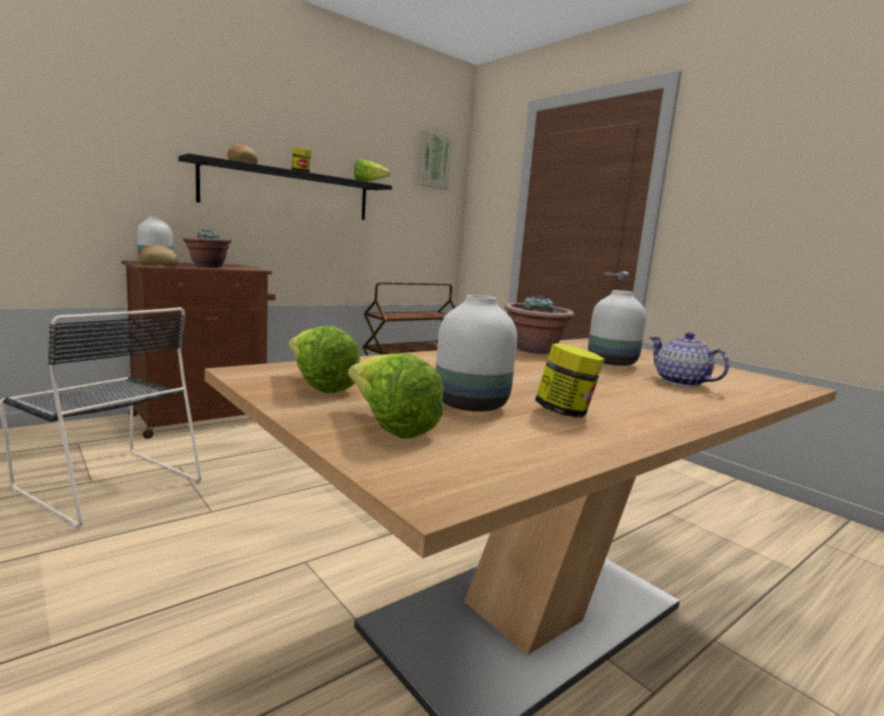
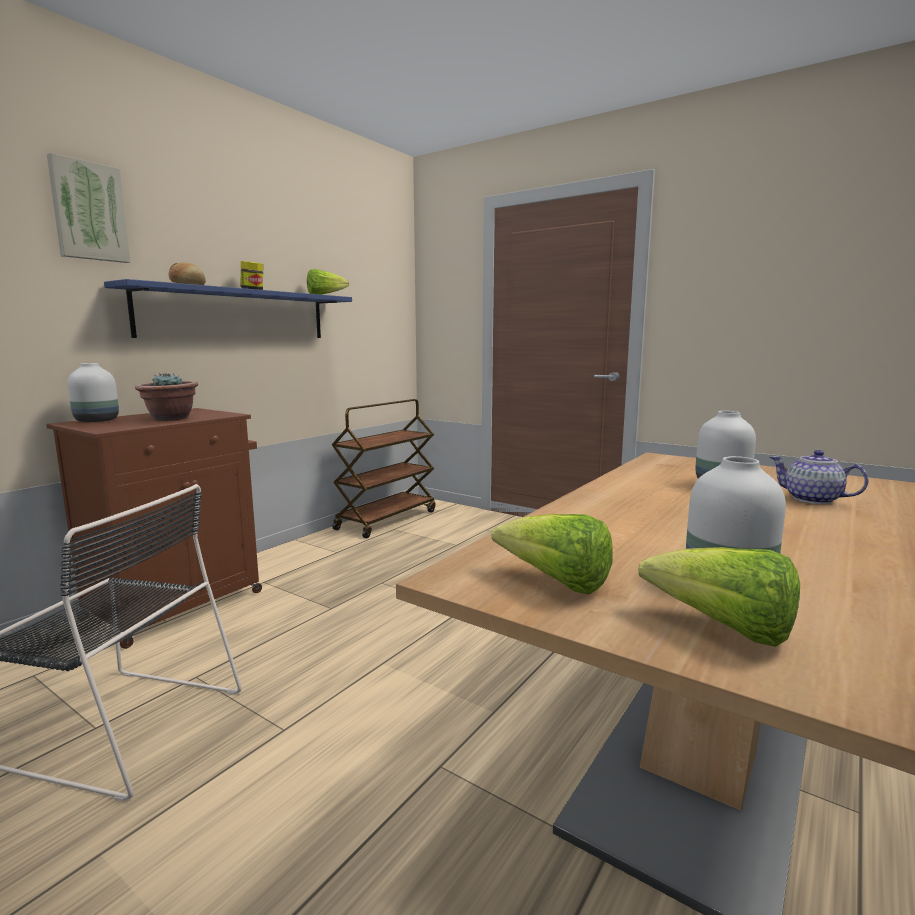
camera: 15 degrees left, 0 degrees up
(158, 265) = (112, 426): bread -> none
(289, 192) = (237, 314): black shelf -> blue shelf
(434, 161) = (382, 264): picture -> picture (88, 212)
(534, 350) = (636, 481): potted plant -> none
(564, 413) = (812, 565): jar -> none

